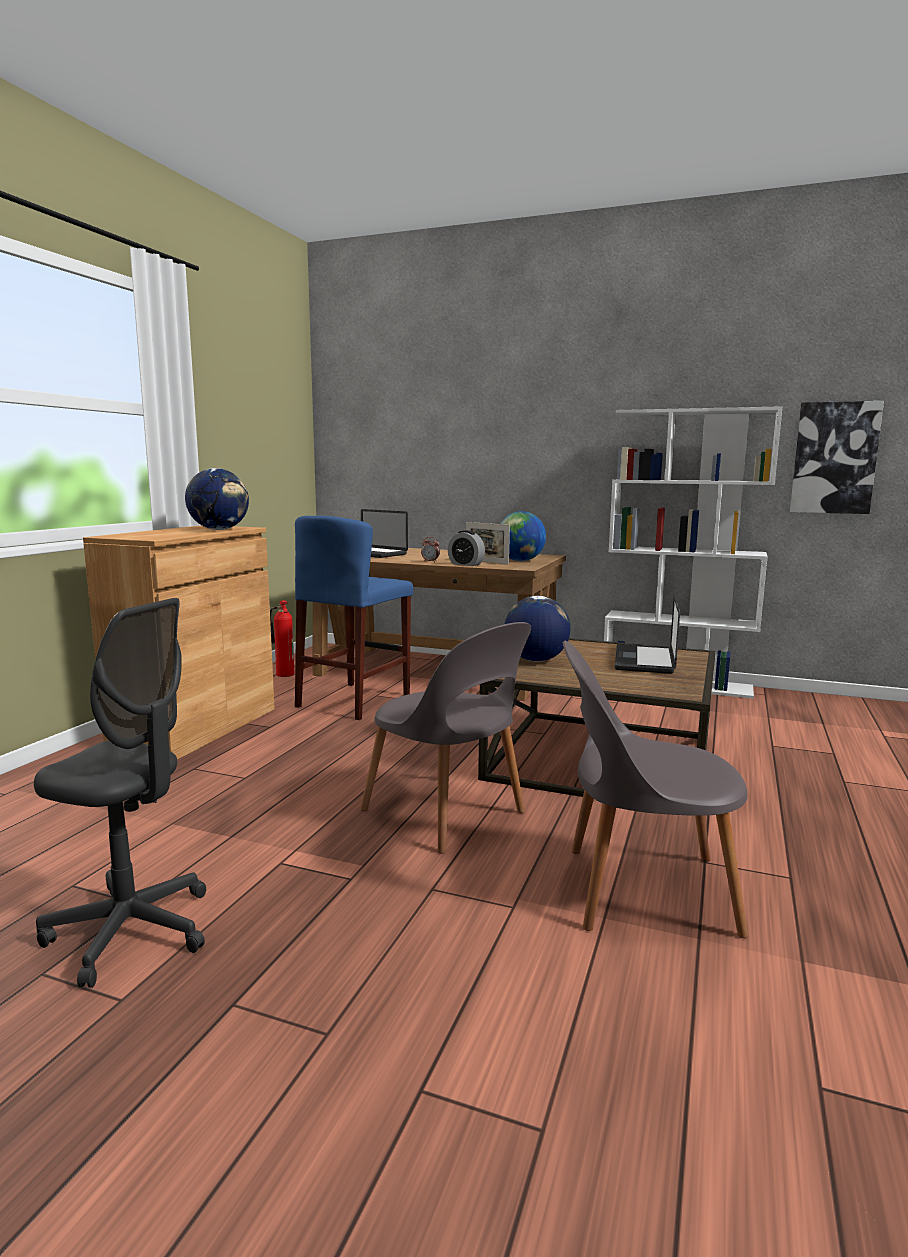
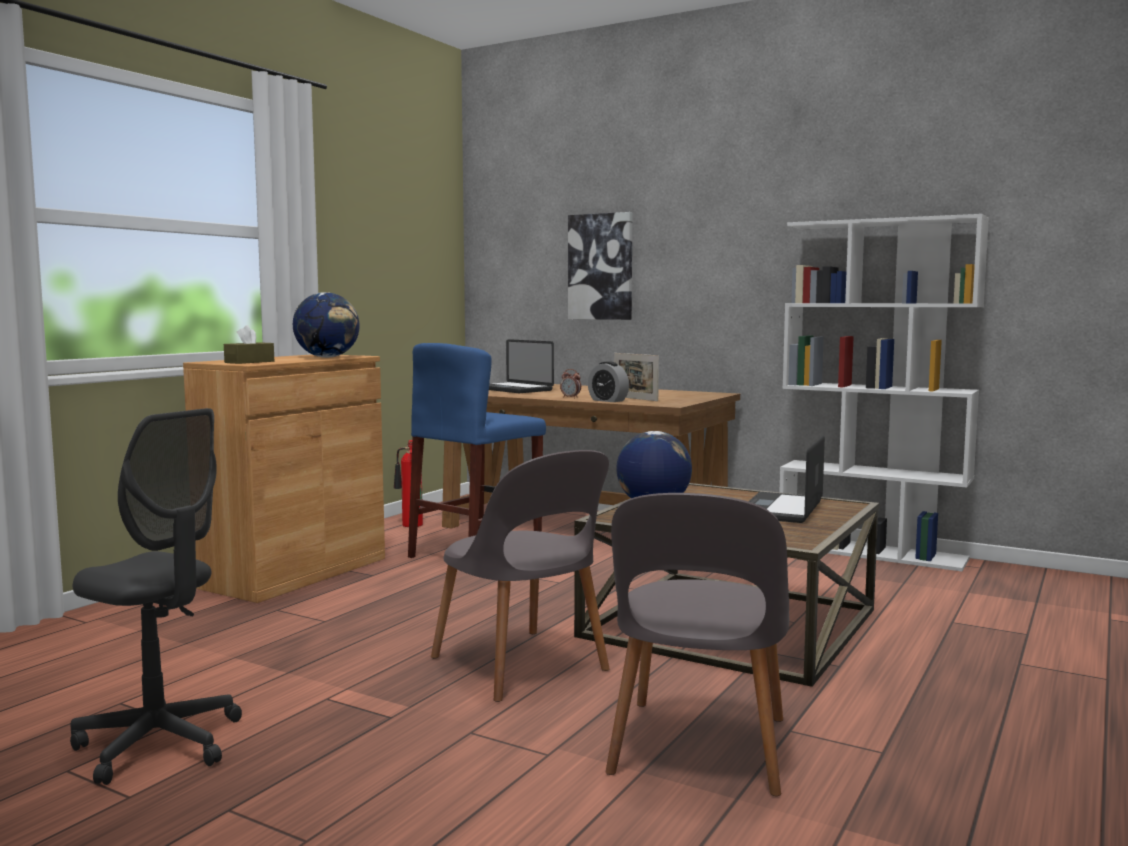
camera: 10 degrees right, 5 degrees down
(151, 536) = (249, 362): none -> brown tissue box
(520, 561) = (676, 398): globe -> none
(641, 890) = (698, 750): grey chair -> grey chair turned 90 degrees counterclockwise
(834, 458) = (1059, 274): picture -> picture (601, 267)

